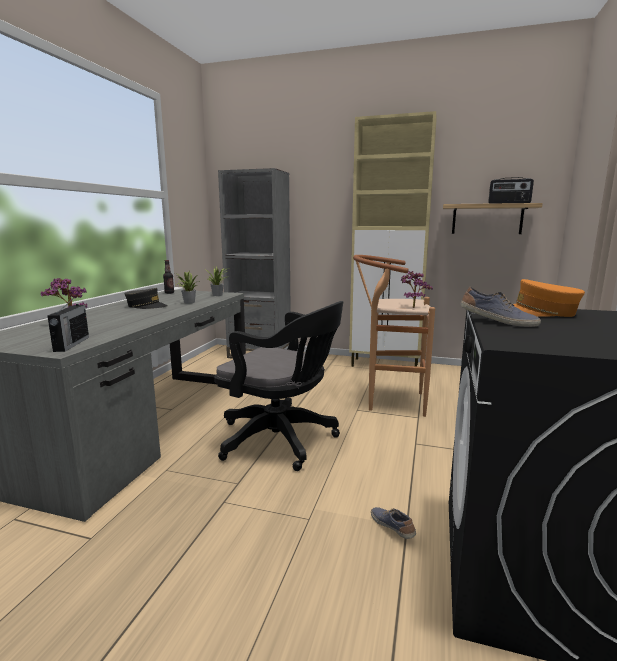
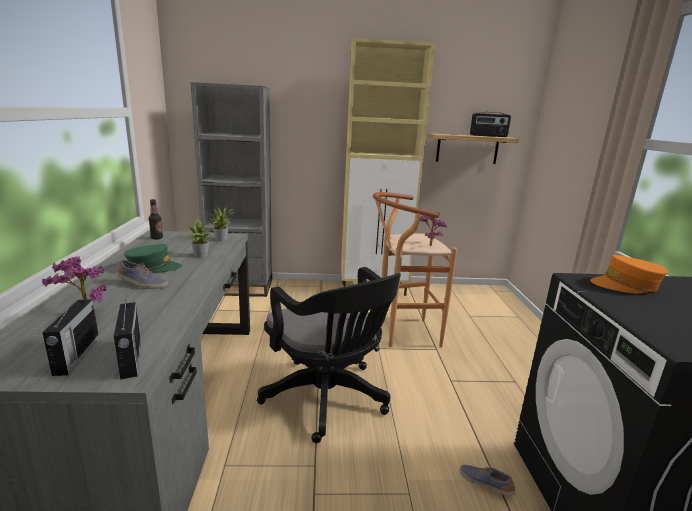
camera: 20 degrees left, 5 degrees up
(41, 340) = (76, 356): none -> radio
(146, 306) = (153, 267): grey cap -> green cap
(282, 440) = (328, 399): black office chair -> black office chair turned 45 degrees clockwise
(497, 322) = (620, 307): shoe -> shoe (142, 284)

